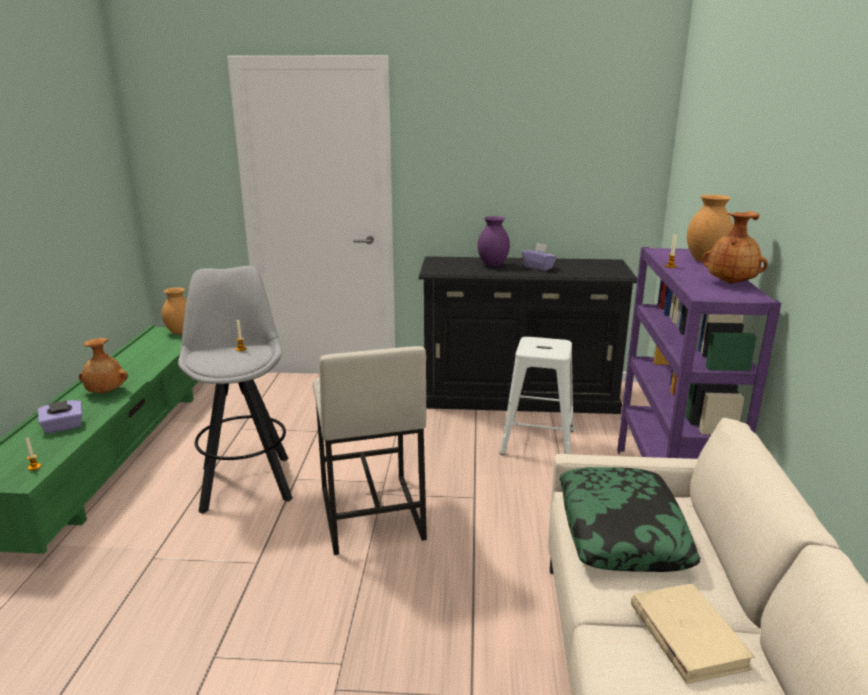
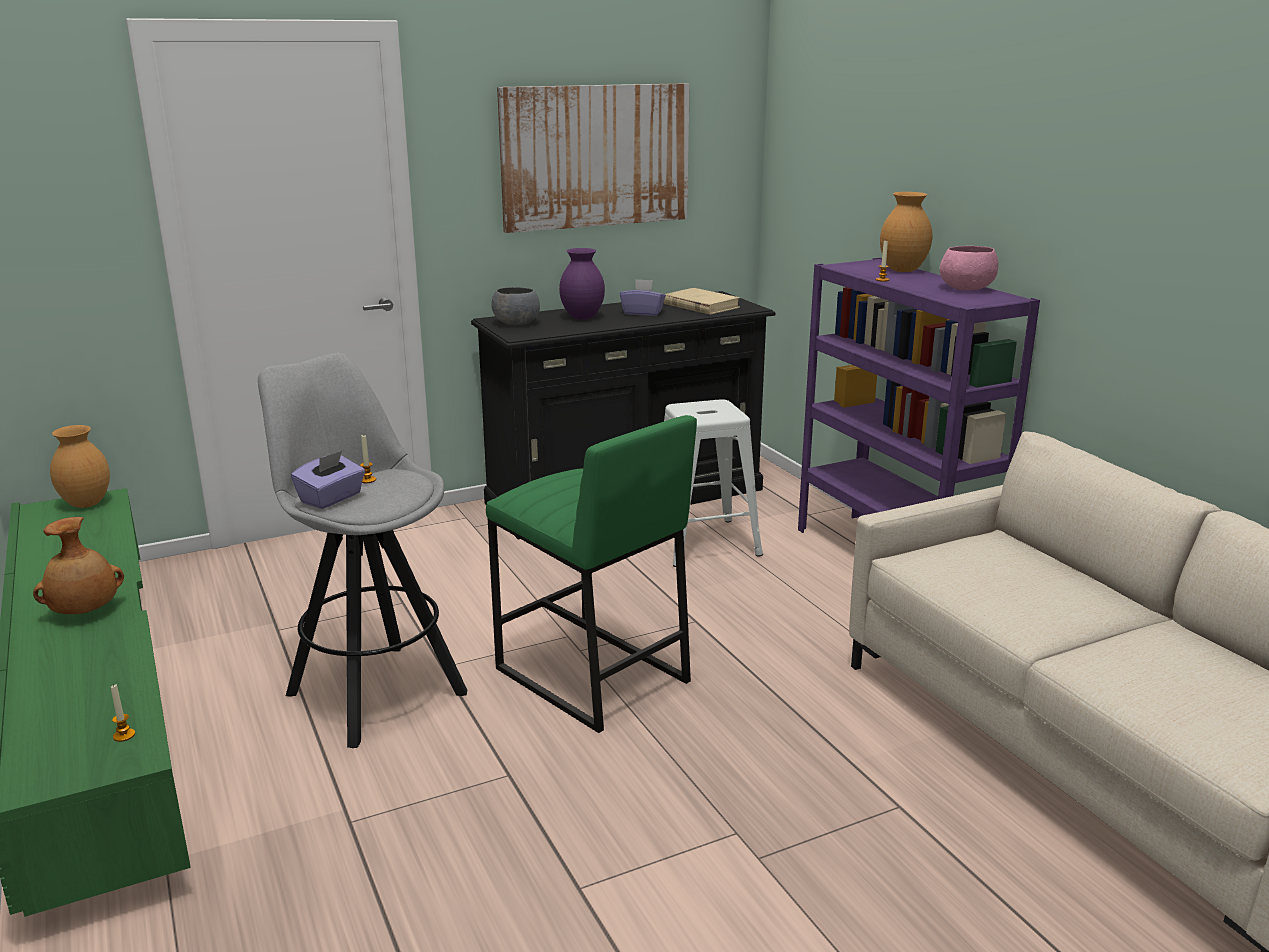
camera: 30 degrees left, 0 degrees up
(63, 427) = (85, 674): purple tissue box -> purple tissue box (331, 498)
(371, 513) = (592, 675): beige stool -> green stool
(446, 263) = (517, 323): none -> grey bowl
(527, 152) = (596, 156): none -> picture
(622, 531) = (983, 573): pillow -> none
(687, 635) = (1131, 636): beige book -> beige book (701, 305)
(730, 283) = (966, 288): brown vase -> pink bowl

